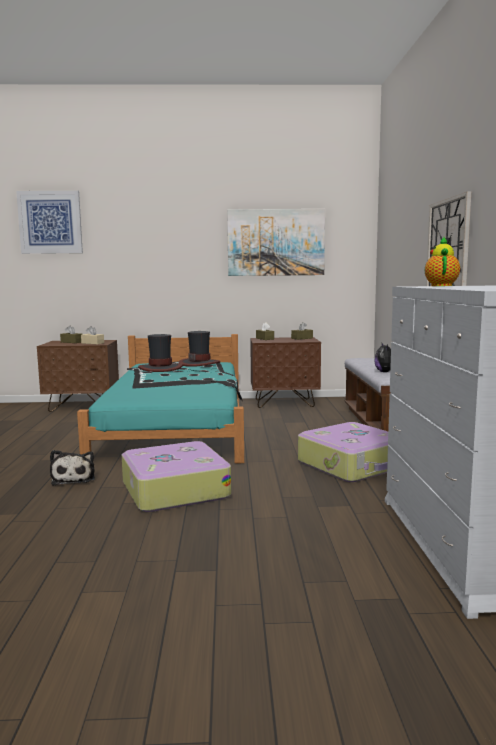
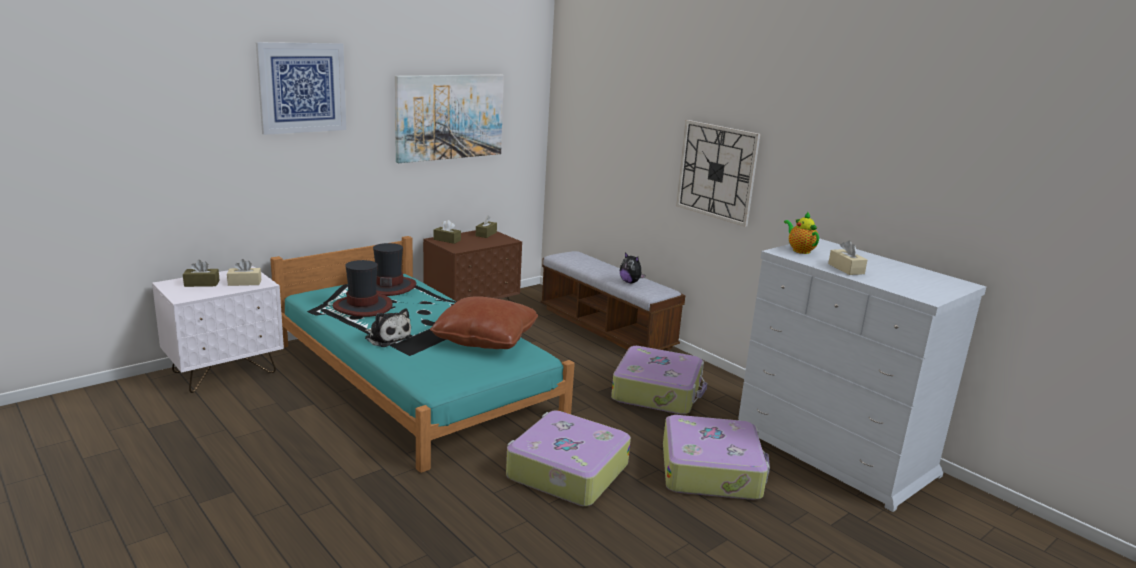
camera: 40 degrees left, 10 degrees up
(50, 222) = (136, 97): picture -> picture (302, 88)
(74, 478) = (445, 491): plush toy -> plush toy (387, 337)
(82, 407) = (225, 372): brown nightstand -> white nightstand
(201, 388) = (485, 339): none -> brown pillow
(300, 522) = (711, 470): none -> suitcase
(454, 287) = (846, 269): none -> beige tissue box

